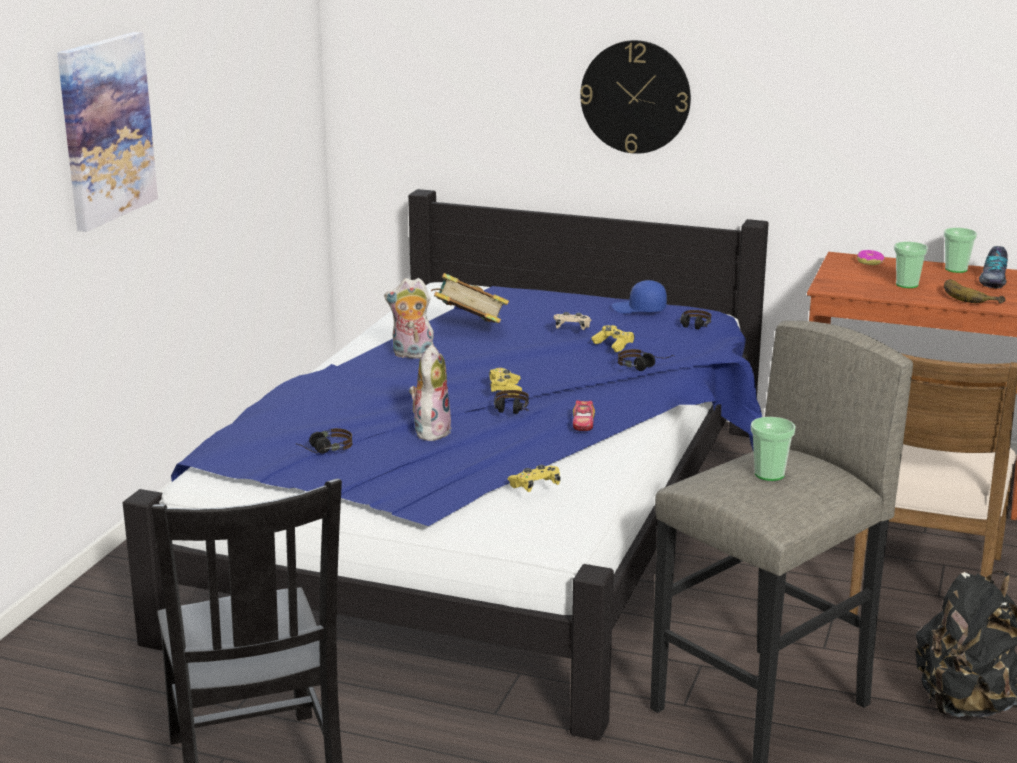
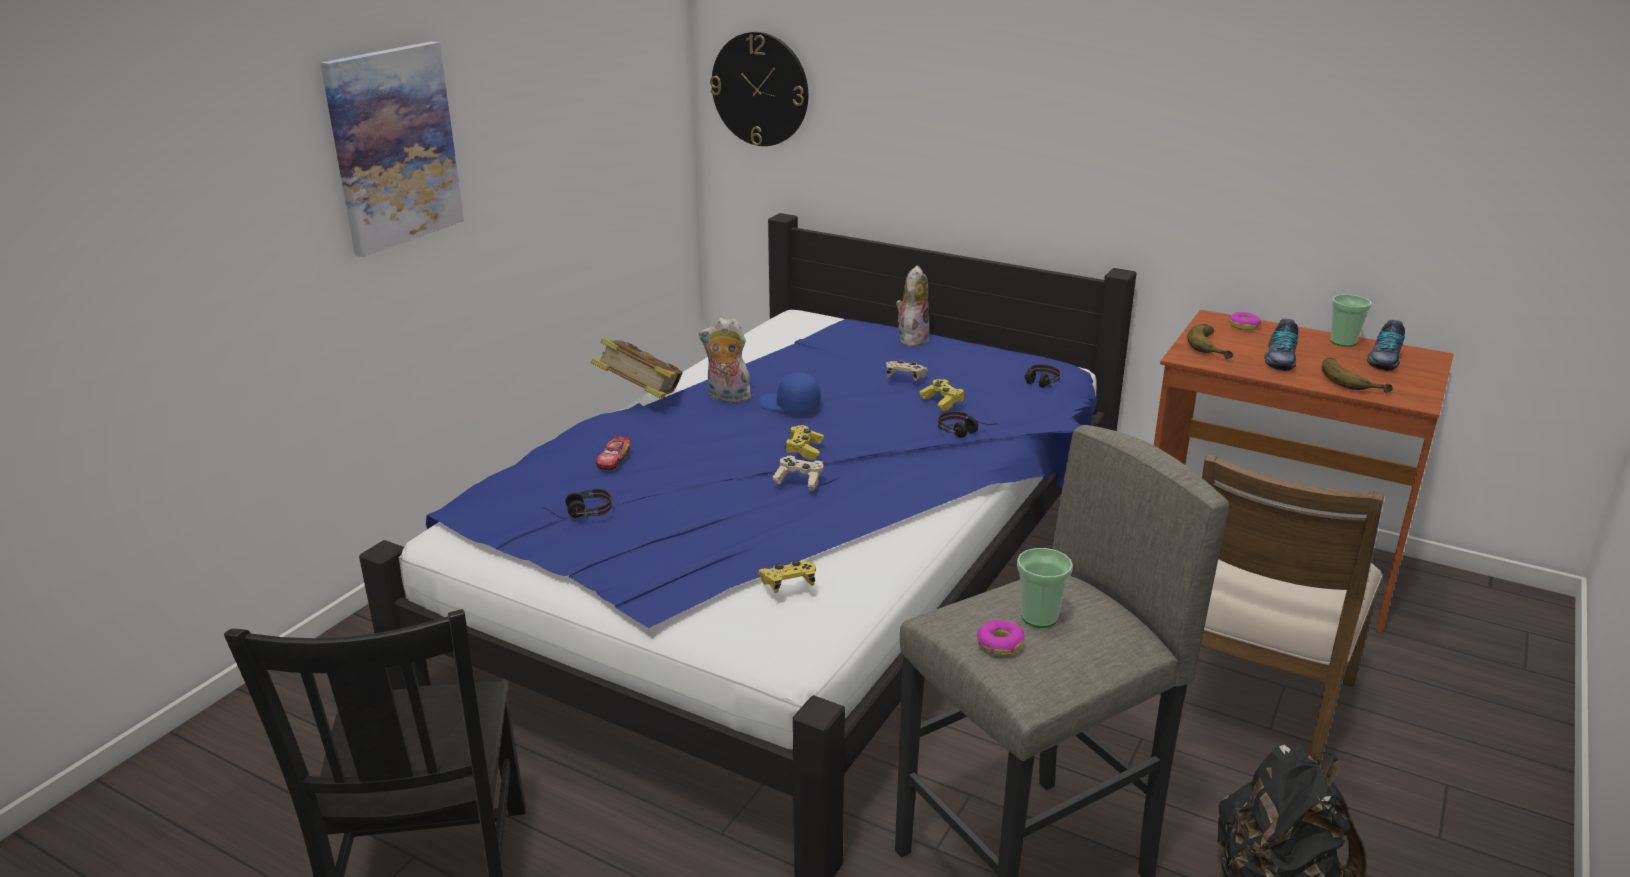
camera: 10 degrees right, 5 degrees up
(430, 431) = (705, 496): plush toy -> plush toy (911, 339)
(469, 328) = (800, 369): book -> book (640, 398)
(511, 412) = (799, 480): headphones -> beige game controller
(583, 422) = (873, 501): toy car -> toy car (613, 460)
(635, 97) = (1002, 127): wall clock -> wall clock (760, 89)
(639, 309) = (986, 358): blue cap -> blue cap (789, 405)
(745, 493) = (999, 644): none -> donut
(849, 278) = (1214, 346): none -> banana
(907, 284) = (1279, 358): cup -> shoe

